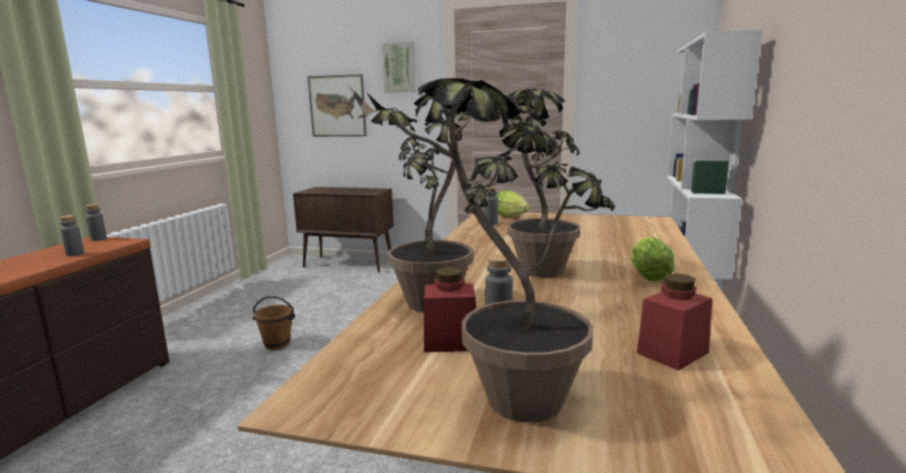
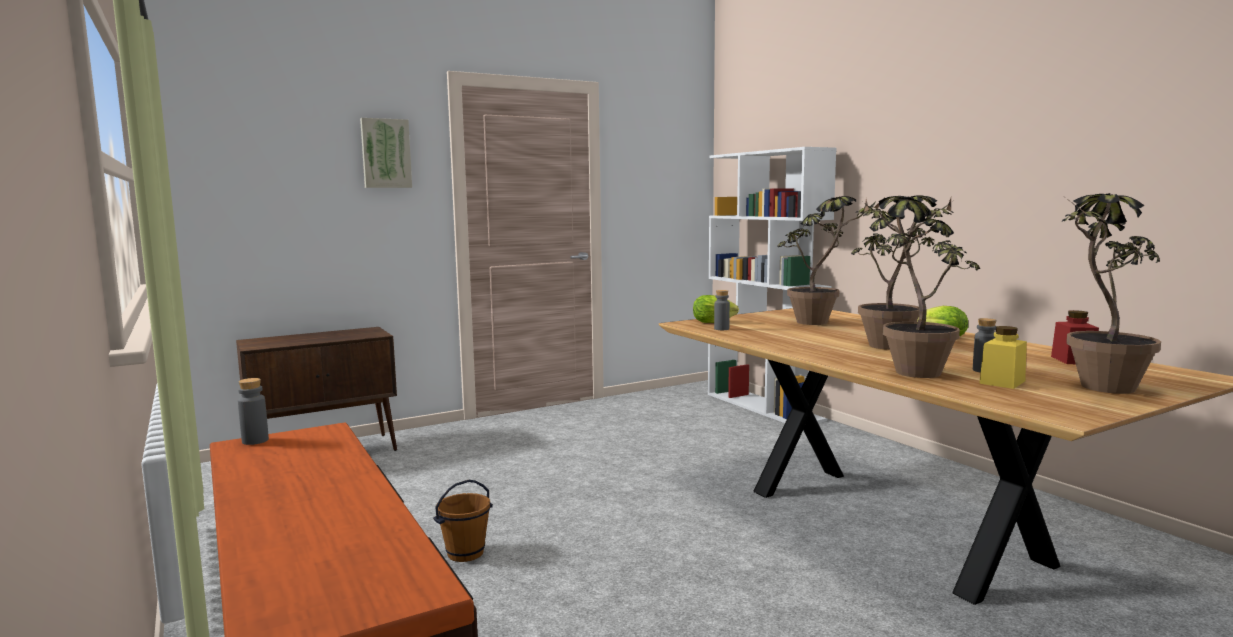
camera: 45 degrees left, 5 degrees down
(75, 254) = (325, 457): grey bottle -> none
(337, 106) = (279, 207): picture -> none
(450, 341) = (1002, 382): red jar -> yellow jar
(595, 235) = (823, 323): none -> potted plant

